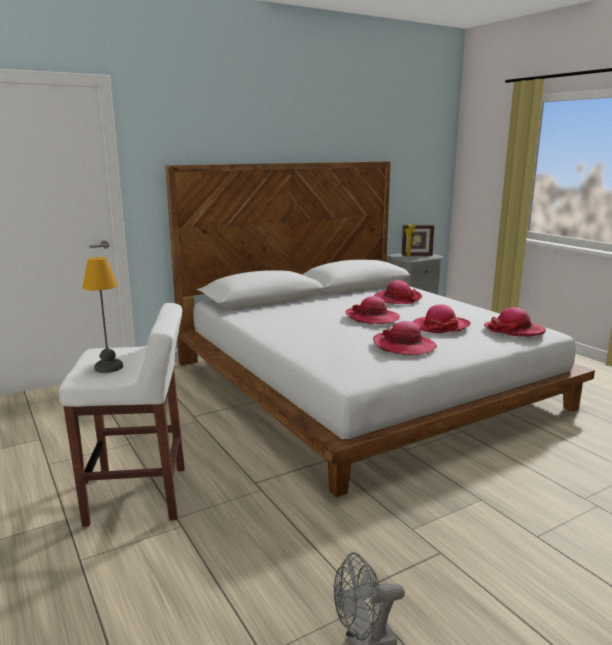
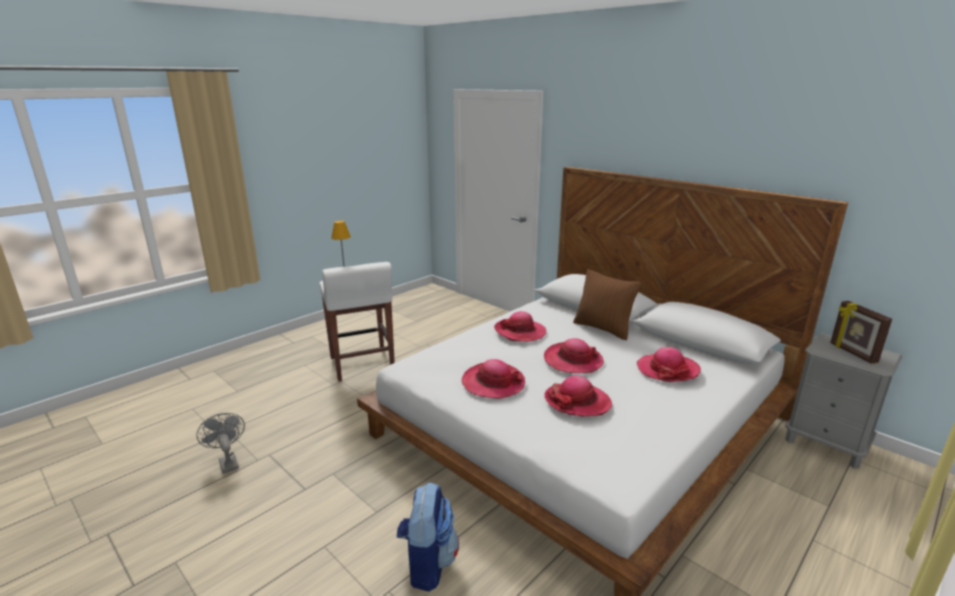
camera: 75 degrees right, 5 degrees up
(312, 303) = (603, 329): none -> brown pillow
(514, 330) = (599, 454): hat -> hat (520, 332)
(546, 476) = (427, 563): none -> backpack

